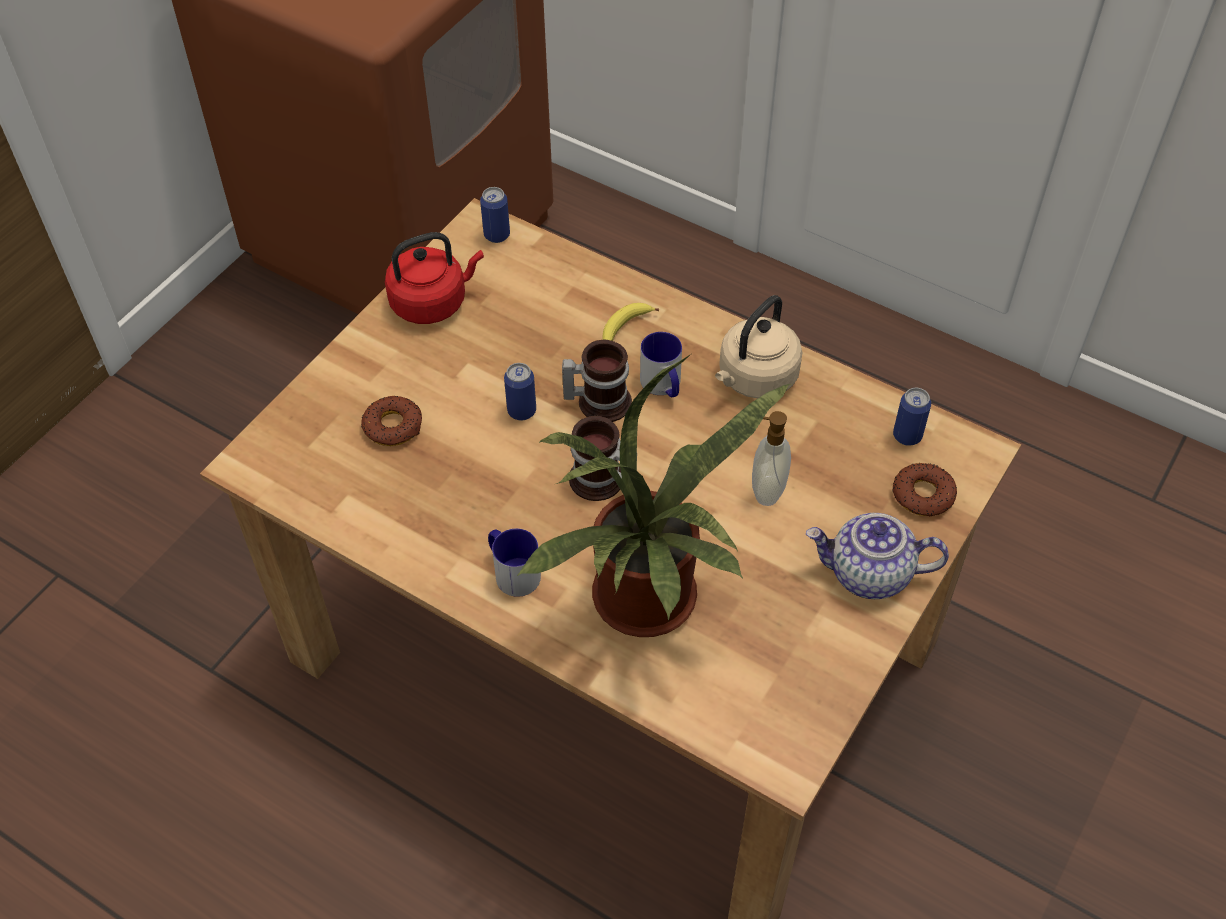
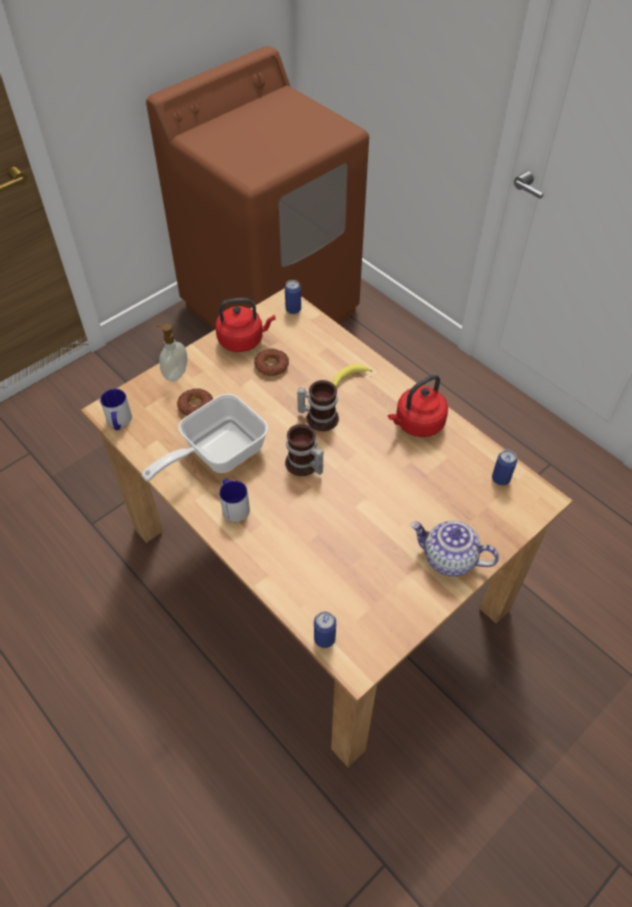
camera: 15 degrees right, 0 degrees up
(454, 495) = (216, 453): none -> frying pan
(521, 411) = (272, 413): can -> can (324, 639)
(650, 606) = (307, 546): potted plant -> none
(663, 386) = (360, 416): mug -> mug (119, 422)
(755, 379) = (417, 424): beige kettle -> red kettle
(766, 489) = (401, 492): soap dispenser -> soap dispenser (175, 373)
(922, 494) = (499, 517): donut -> donut (271, 365)

